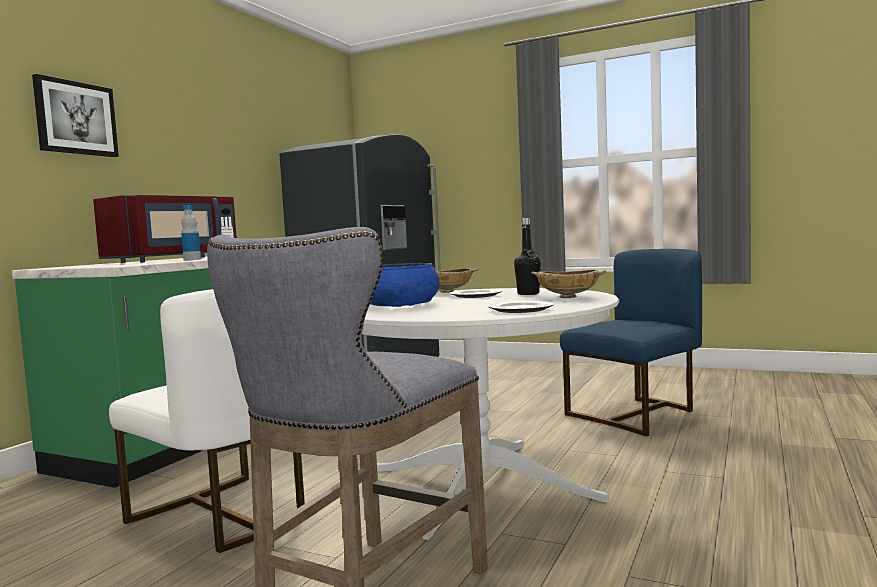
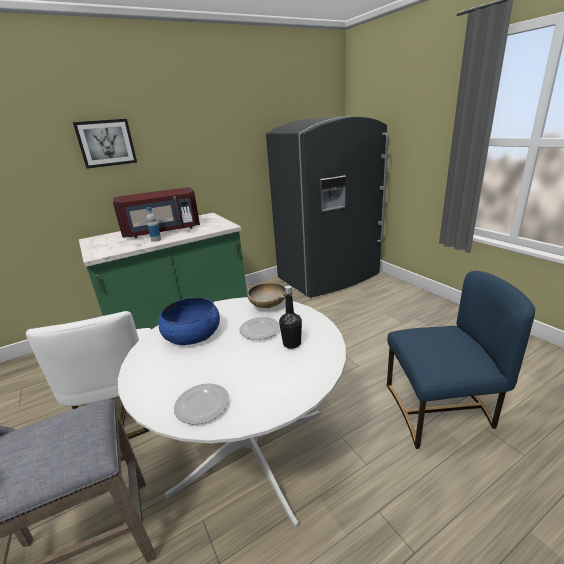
camera: 35 degrees right, 20 degrees up
(568, 297) = (291, 376): beige bowl -> none

